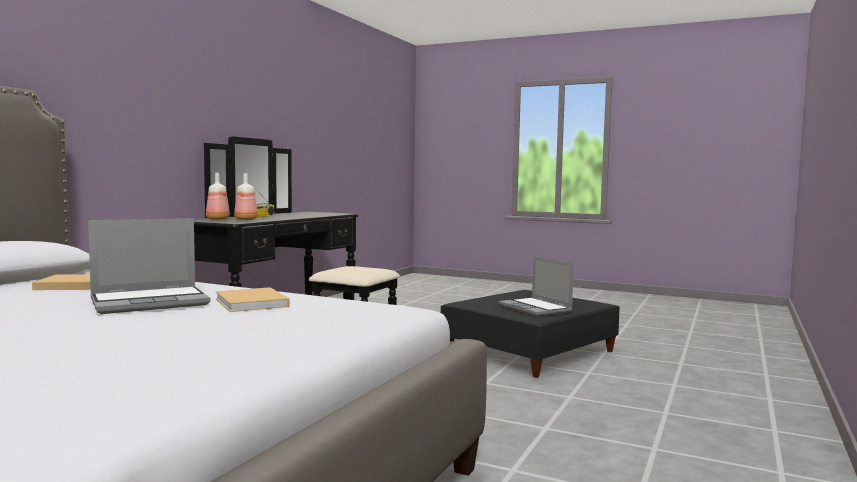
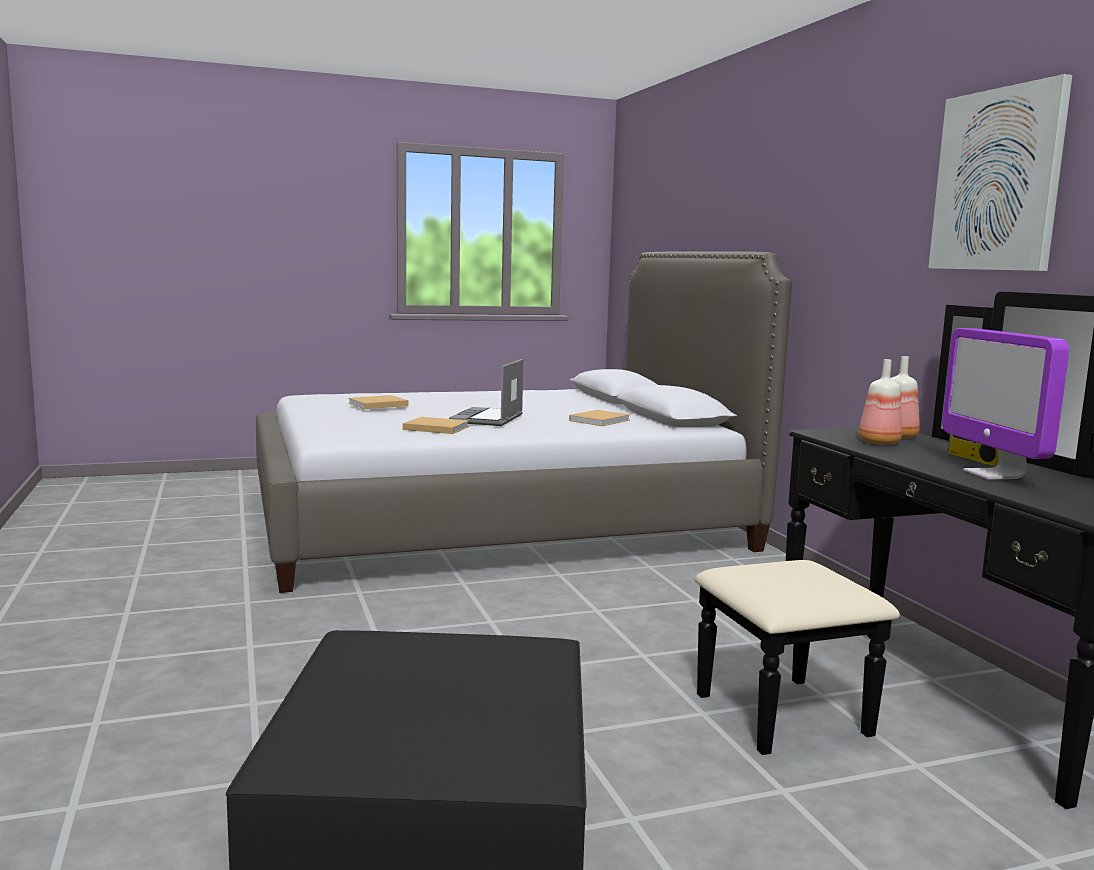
camera: 135 degrees right, 5 degrees up
(138, 345) = (376, 404): none -> beige book
(206, 77) = (998, 180): none -> picture
(295, 215) = (993, 475): none -> monitor
(536, 308) = (392, 675): laptop -> none

